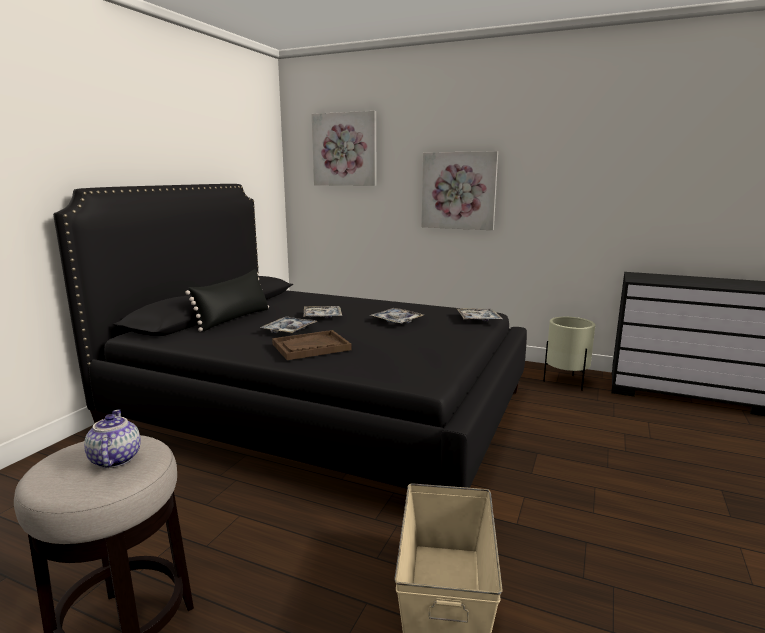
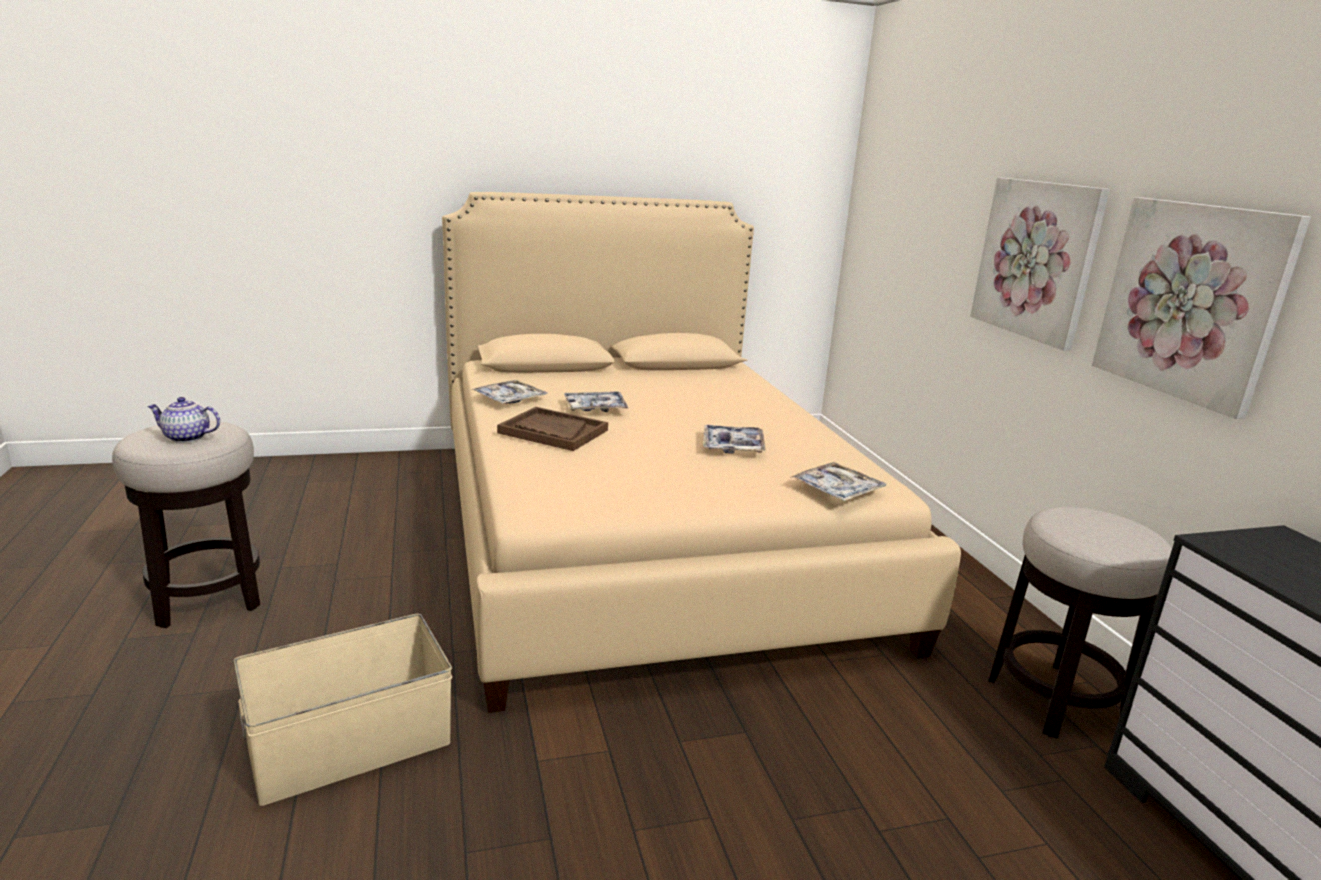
camera: 50 degrees right, 5 degrees up
(114, 459) = (186, 438): teapot -> teapot turned 120 degrees counterclockwise
(234, 319) = (594, 378): black pillow -> none
(322, 316) = (673, 408): tray -> tray (509, 399)
(322, 408) = (643, 532): black bed -> beige bed
(345, 149) = (914, 161): picture -> picture (1192, 301)
(566, 382) = (1055, 700): beige planter -> stool

